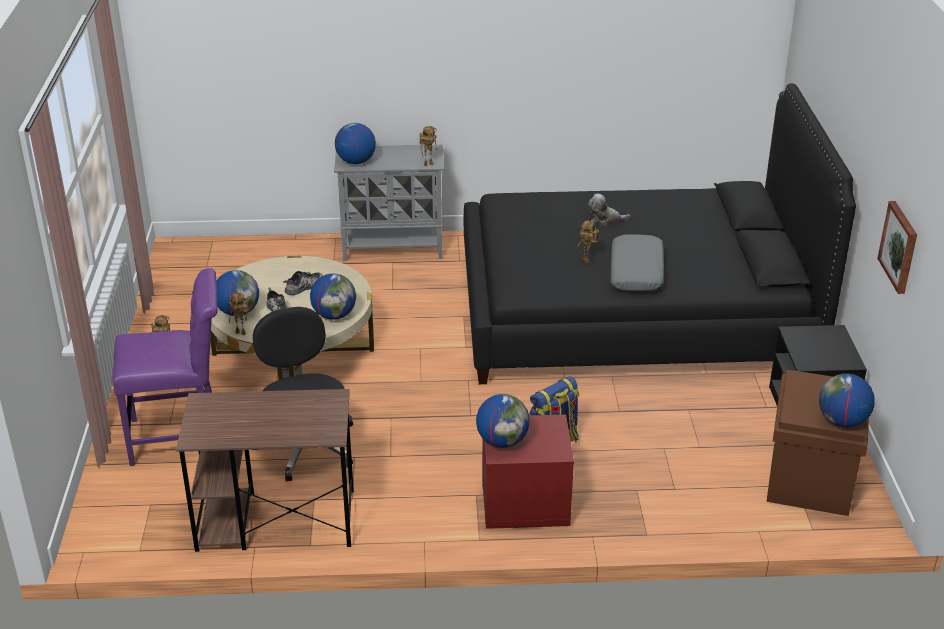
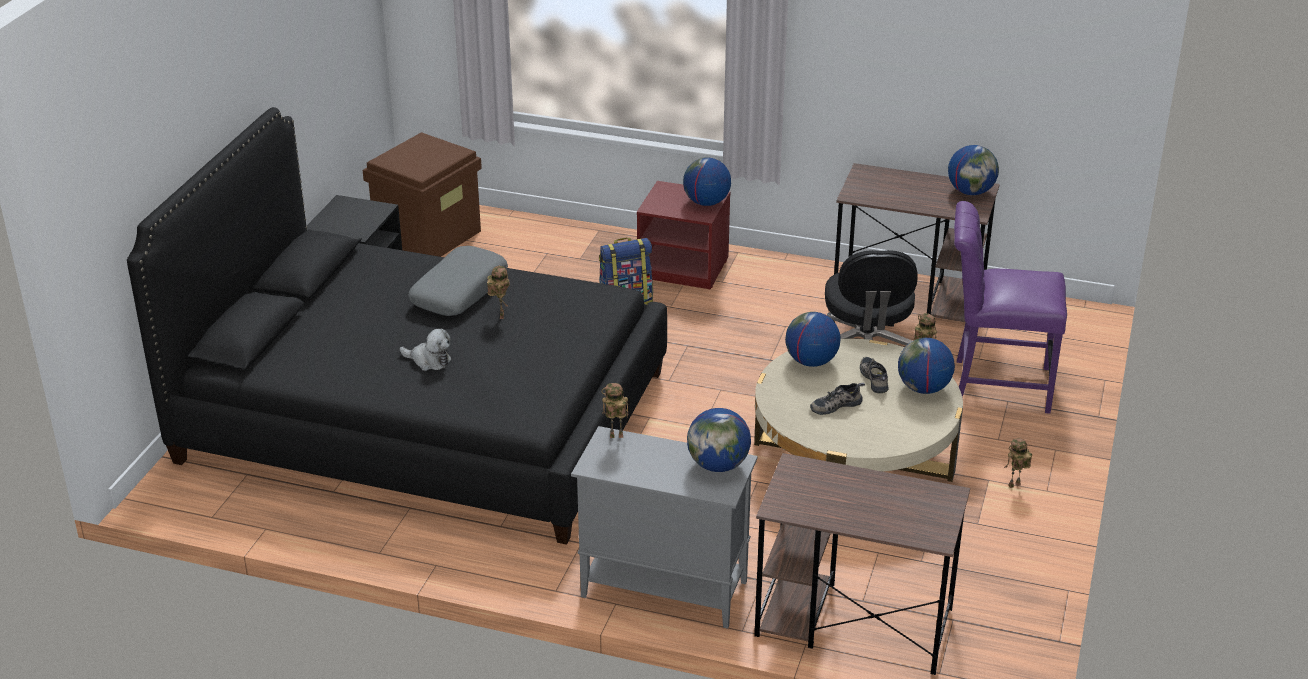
camera: 160 degrees left, 0 degrees up
(270, 253) = (852, 622): none -> brown desk
(842, 421) = (427, 141): globe -> globe (971, 192)
(899, 247) = (320, 61): picture -> none

